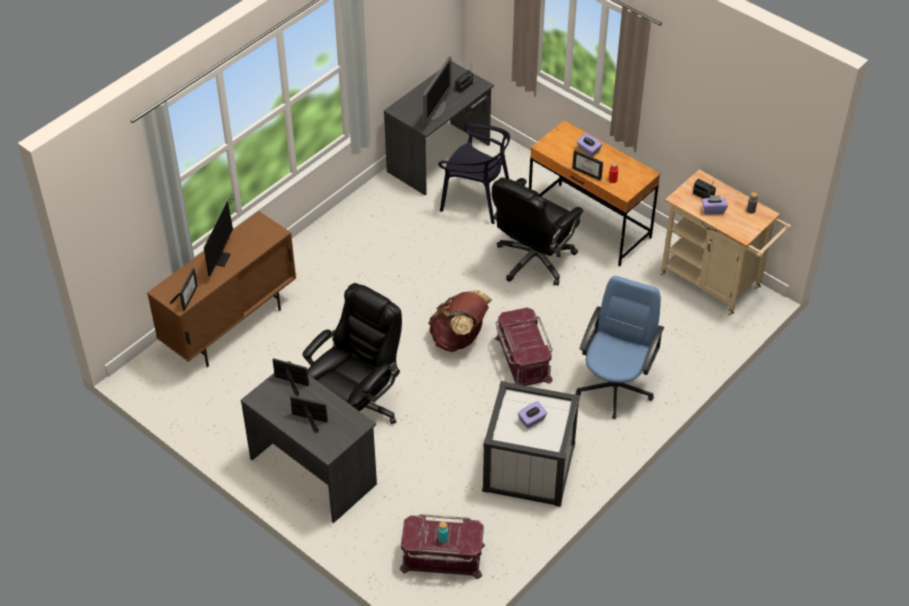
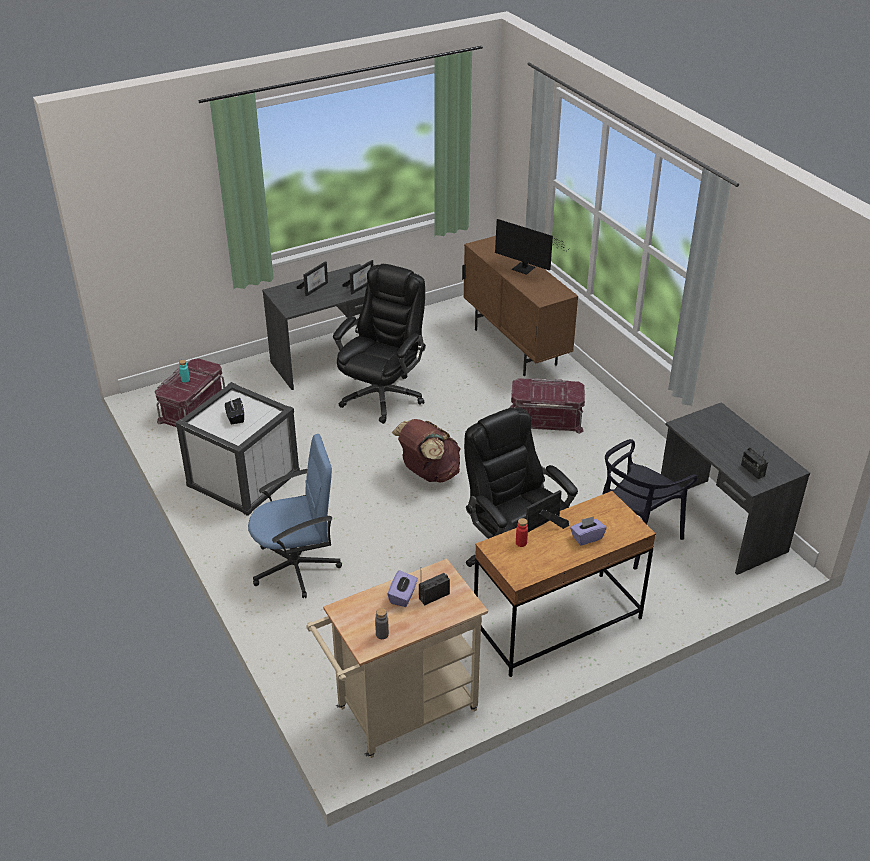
camera: 110 degrees right, 10 degrees down
(187, 297) = (484, 249): picture frame -> none
(356, 406) = (383, 396): black office chair -> black office chair turned 120 degrees counterclockwise
(437, 111) = (709, 439): monitor -> none
(522, 359) = (377, 509): red storage box -> red storage box (546, 418)
(532, 420) = (235, 417): purple tissue box -> black tissue box
(615, 387) = (297, 566): blue office chair -> blue office chair turned 60 degrees counterclockwise

